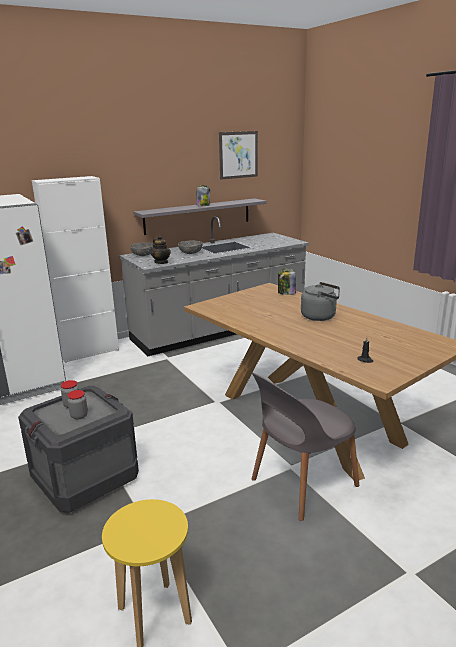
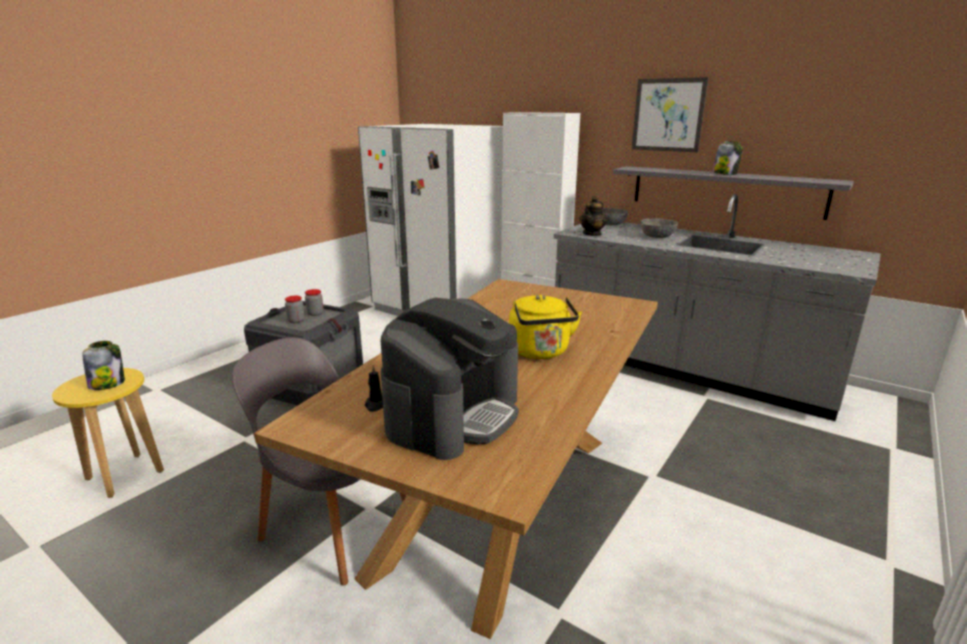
camera: 65 degrees right, 0 degrees up
(238, 155) = (833, 96): picture -> picture (668, 115)
(286, 293) = (621, 317): jar -> jar (108, 384)
(320, 316) = (540, 352): grey kettle -> yellow kettle
(383, 344) = (453, 414): none -> coffee machine

